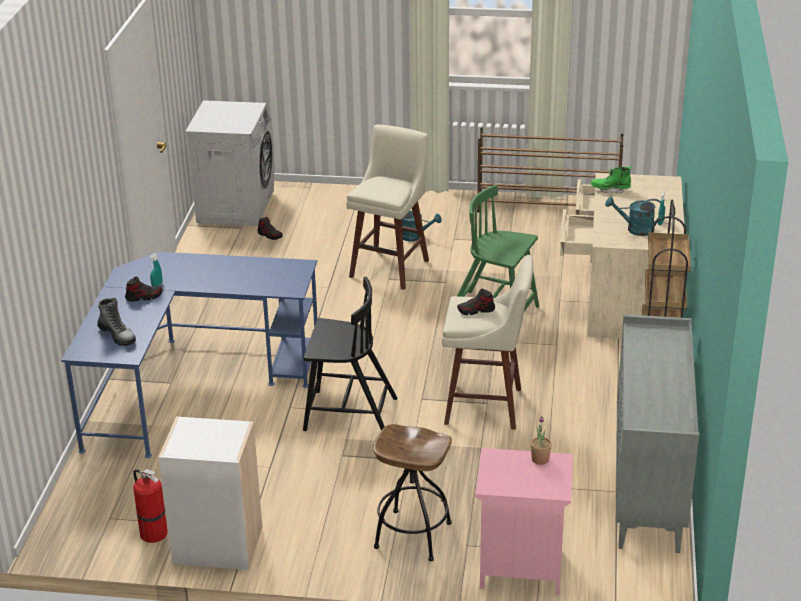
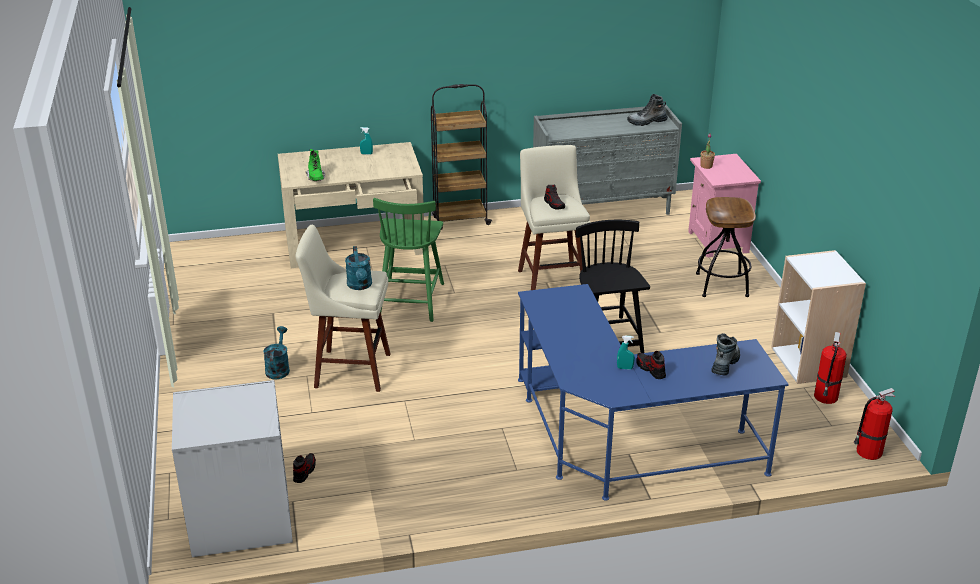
camera: 110 degrees left, 0 degrees up
(55, 526) = (868, 452): none -> fire extinguisher
(548, 209) = (197, 301): brown shoe rack -> none
(635, 229) = (384, 162): turquoise watering can -> turquoise watering can (360, 286)
(655, 412) = (647, 122): none -> boot

